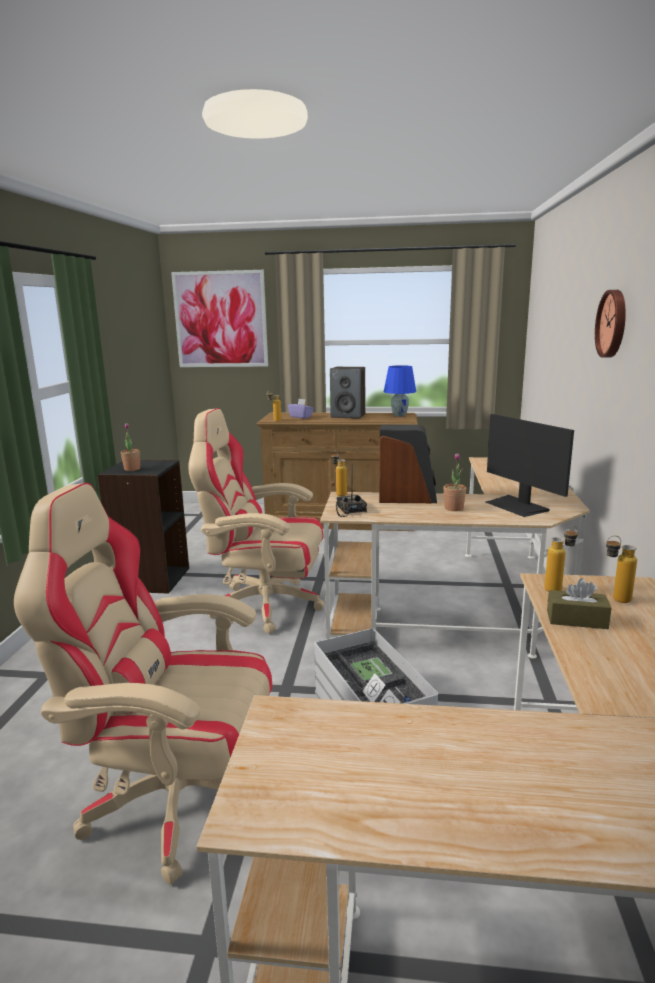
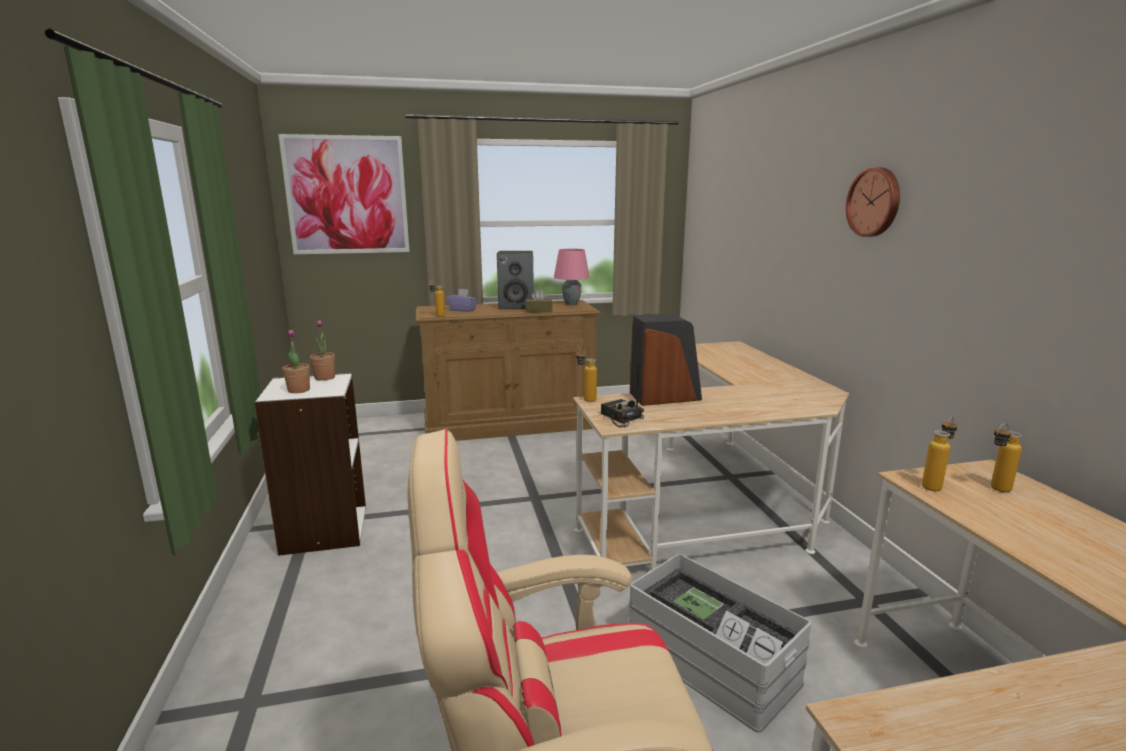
camera: 20 degrees left, 0 degrees up
(151, 579) = (323, 530): black bookcase -> white bookcase
(266, 605) = (495, 540): beige office chair -> none
(399, 415) = (571, 303): blue table lamp -> pink table lamp
(453, 508) = (725, 404): potted plant -> potted plant (324, 377)
(517, 506) = (782, 395): monitor -> none
(576, 619) = (994, 519): brown tissue box -> brown tissue box (538, 311)

